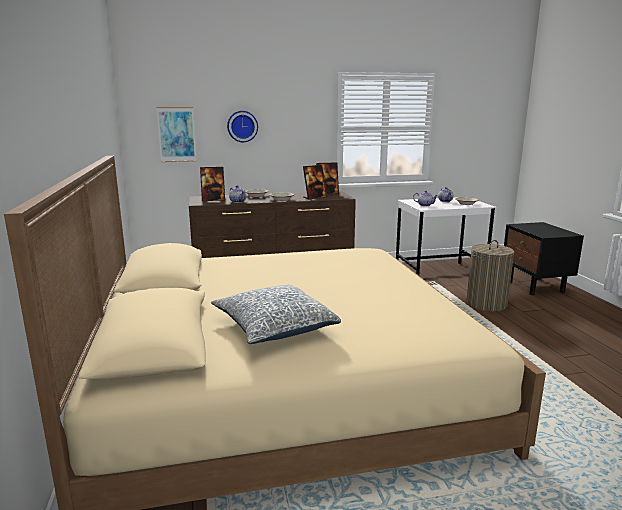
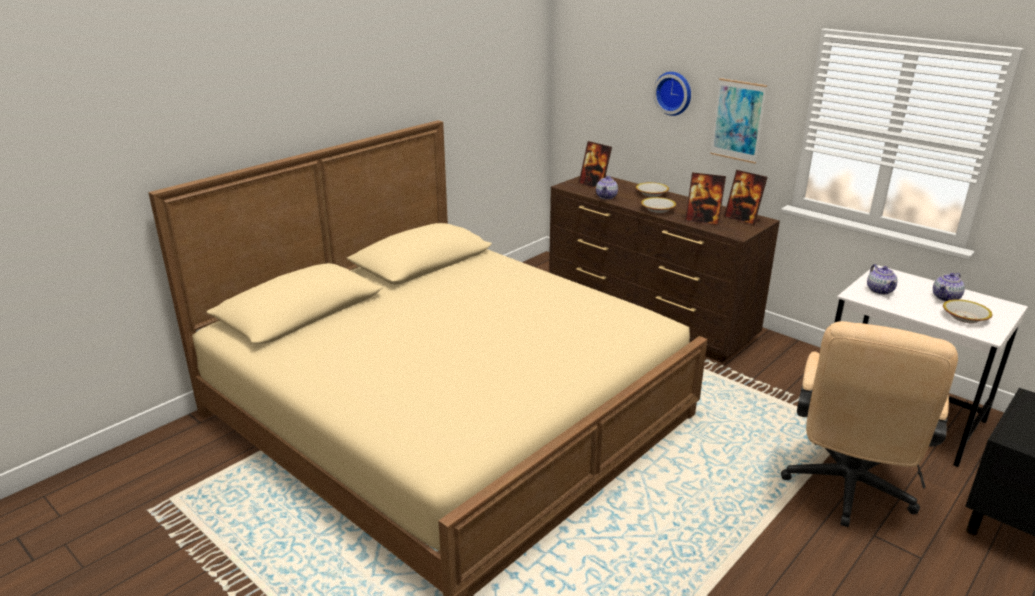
camera: 55 degrees right, 10 degrees up
(176, 134) = (601, 90): picture -> picture (738, 120)
(273, 327) = (357, 344): pillow -> none
(486, 304) = (847, 491): laundry basket -> beige office chair

